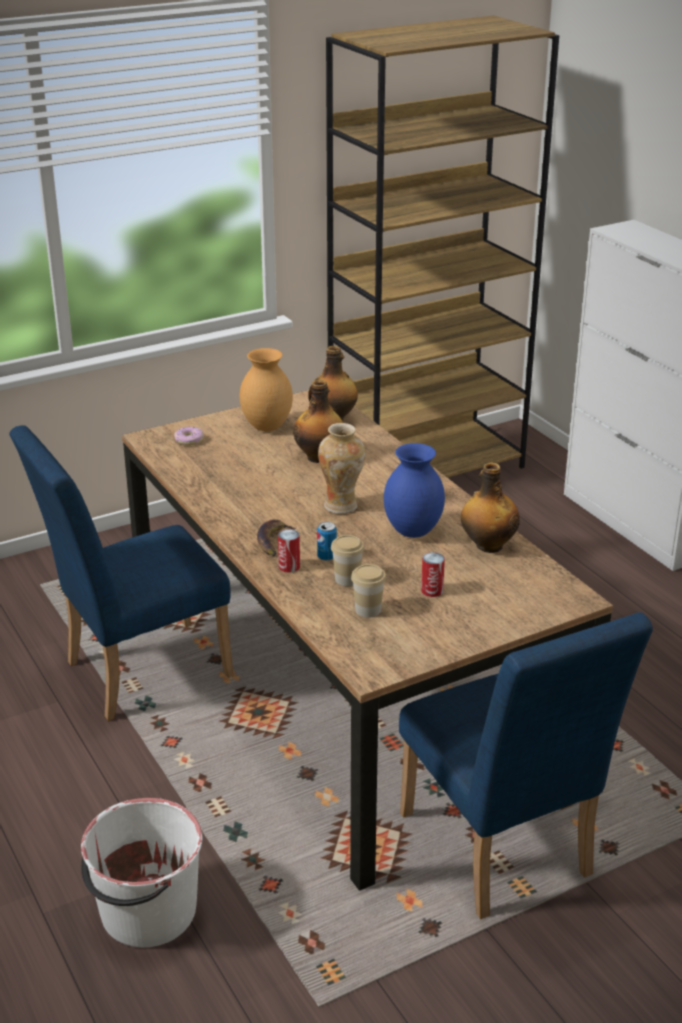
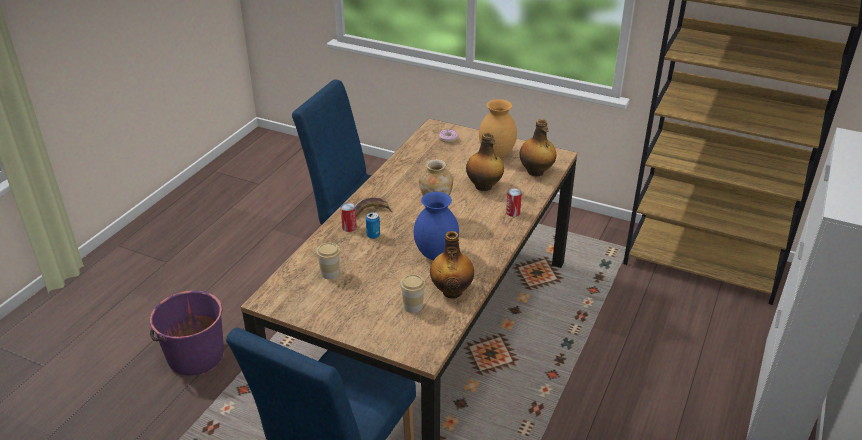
camera: 55 degrees right, 5 degrees up
(147, 912) = (195, 356): white bucket -> purple bucket
(347, 579) = (356, 252): cup -> cup (413, 306)
(432, 590) = (374, 289): can -> can (513, 212)

